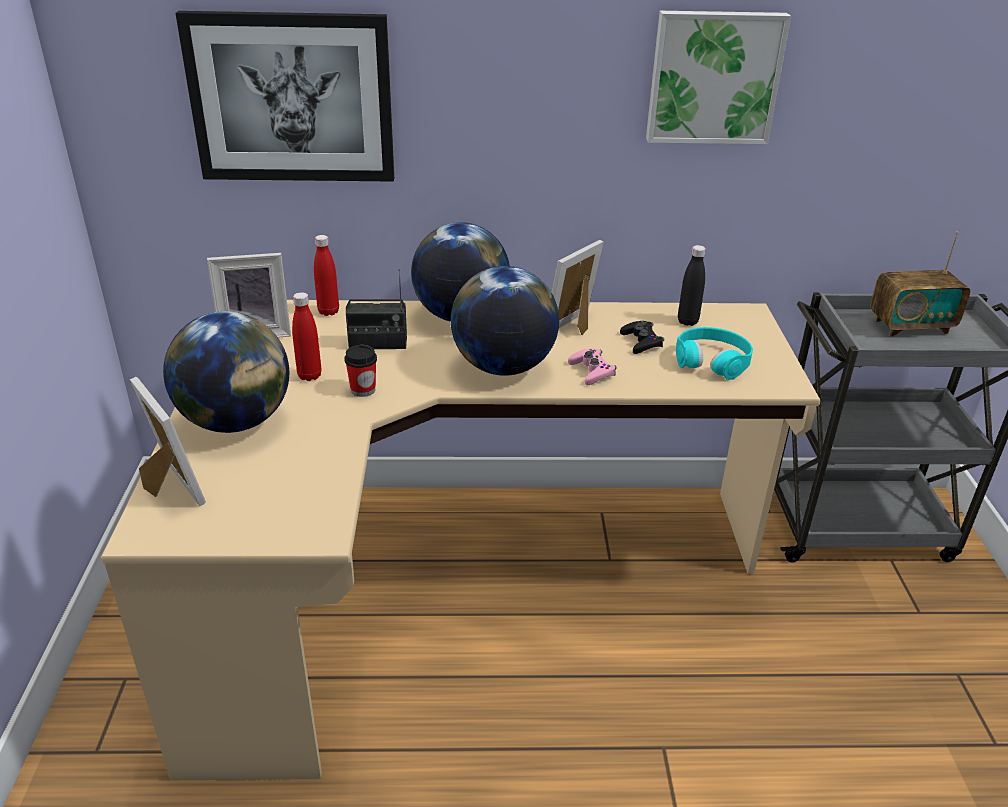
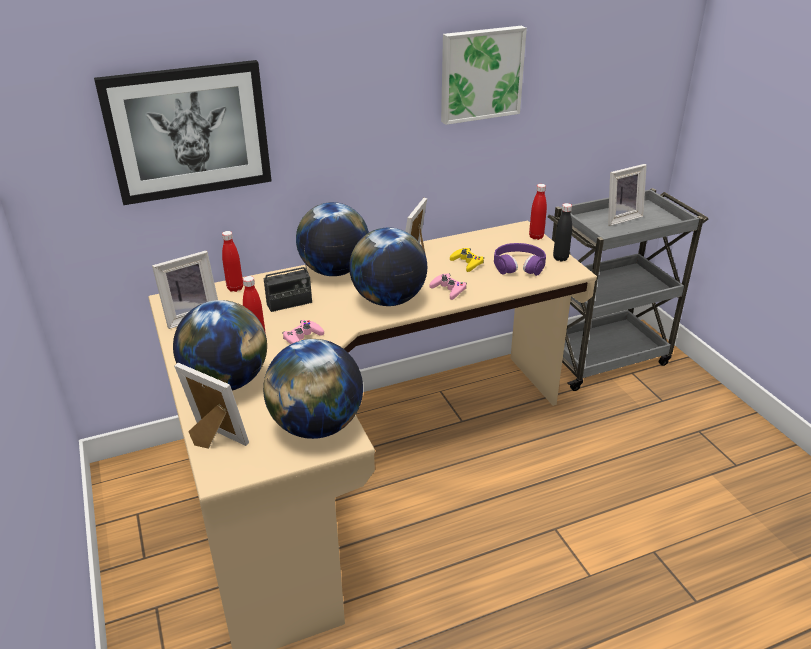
camera: 20 degrees left, 0 degrees up
(299, 505) = (317, 426): none -> globe
(363, 390) = (302, 338): cup -> pink game controller
(641, 342) = (467, 263): black game controller -> yellow game controller
(687, 321) = (487, 243): black bottle -> black bottle (560, 258)
(711, 361) = (519, 266): turquoise headphones -> purple headphones
(763, 327) = (536, 237): none -> red bottle
(910, 326) = (620, 217): radio -> picture frame

